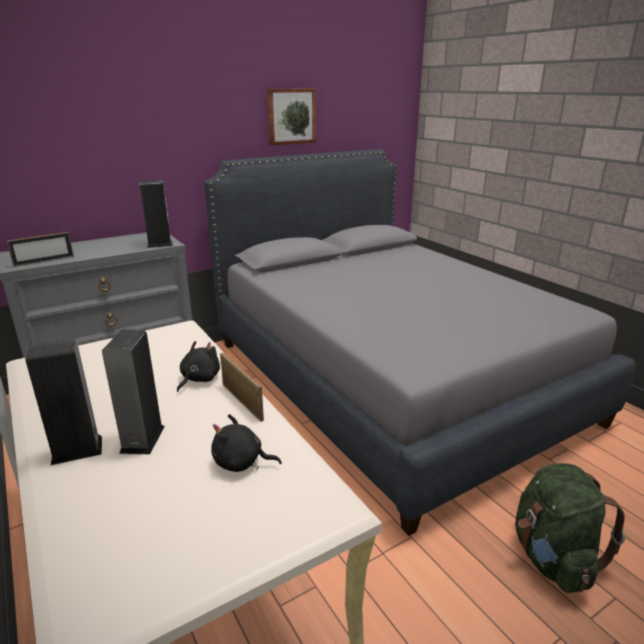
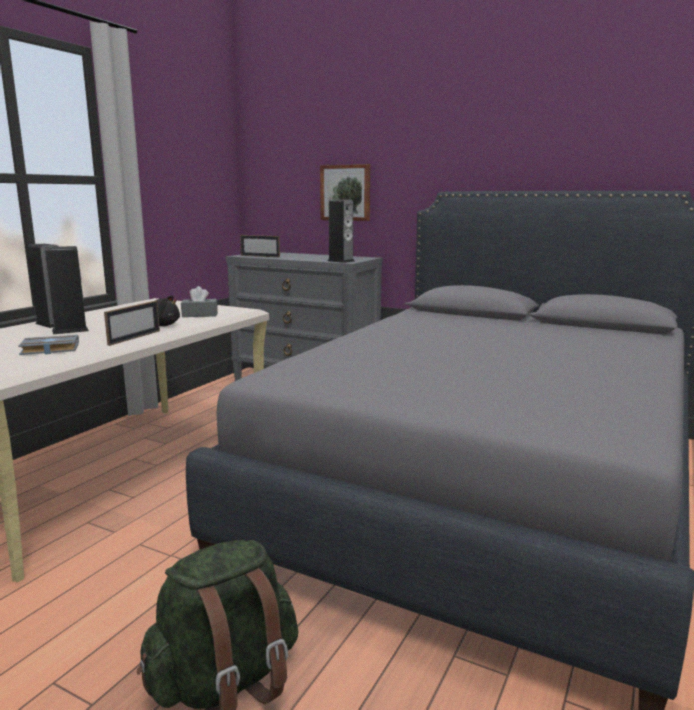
camera: 60 degrees right, 10 degrees down
(172, 351) = (200, 315): none -> grey tissue box
(241, 462) = (49, 350): black plush toy -> grey book
(291, 116) = (543, 145): picture -> picture (346, 192)

